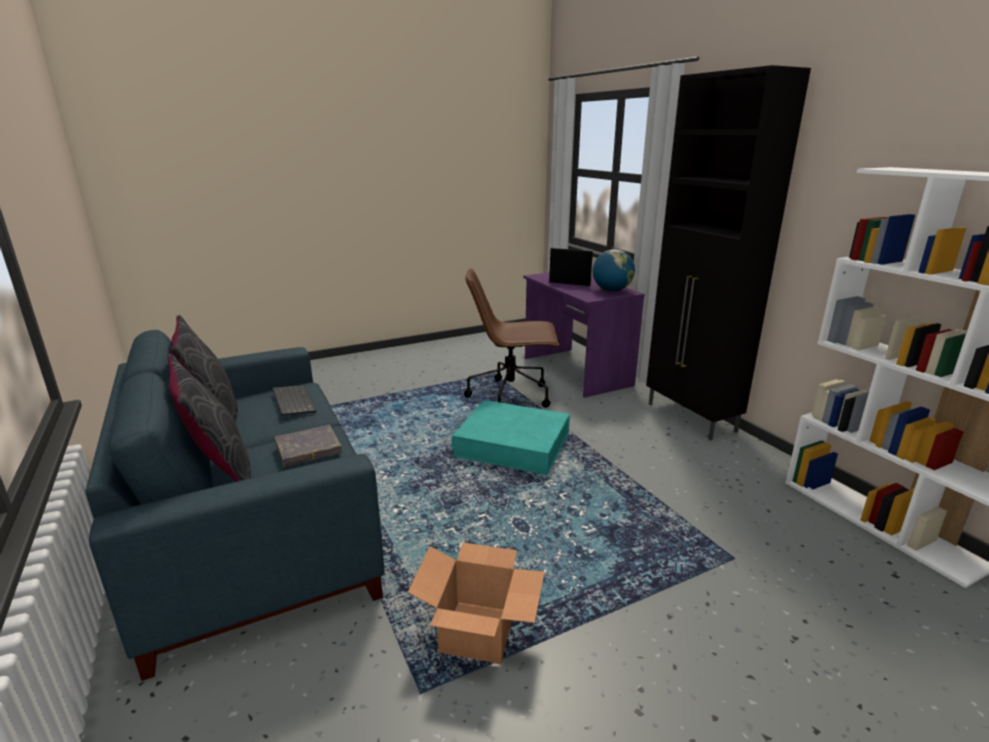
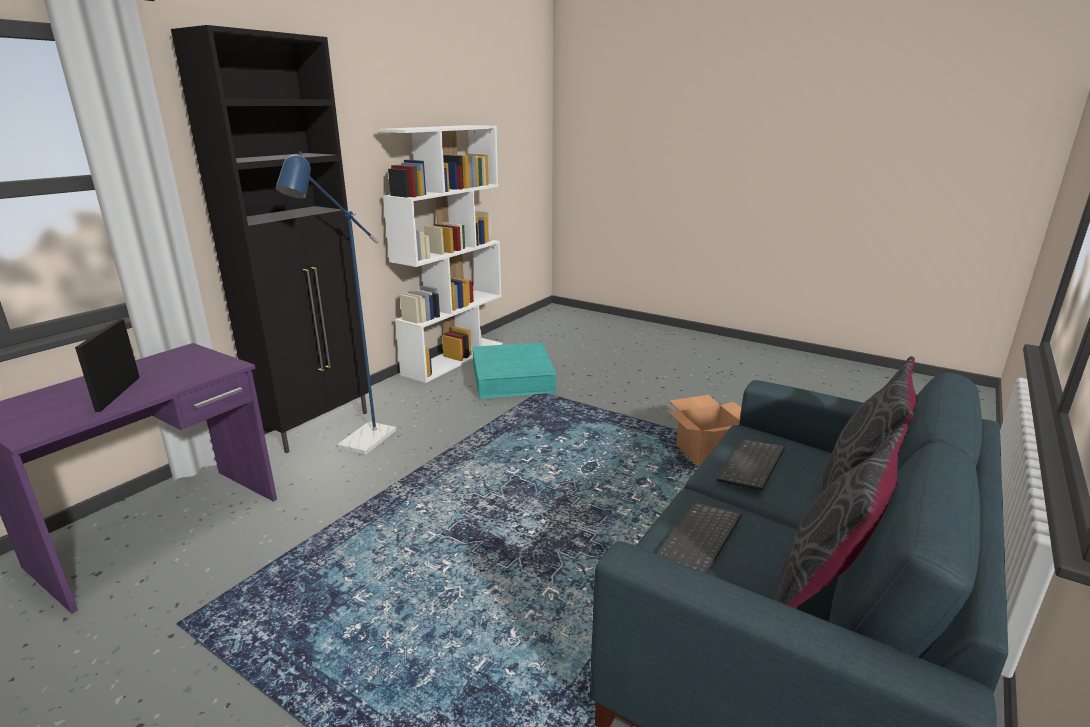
camera: 120 degrees left, 0 degrees up
(308, 449) = (753, 467): grey book -> keyboard
(511, 396) = (290, 565): brown office chair -> none
(513, 445) = (452, 514): turquoise storage box -> turquoise storage box (512, 378)
(611, 290) = (175, 360): globe -> none
(646, 430) = (361, 444): none -> blue floor lamp

